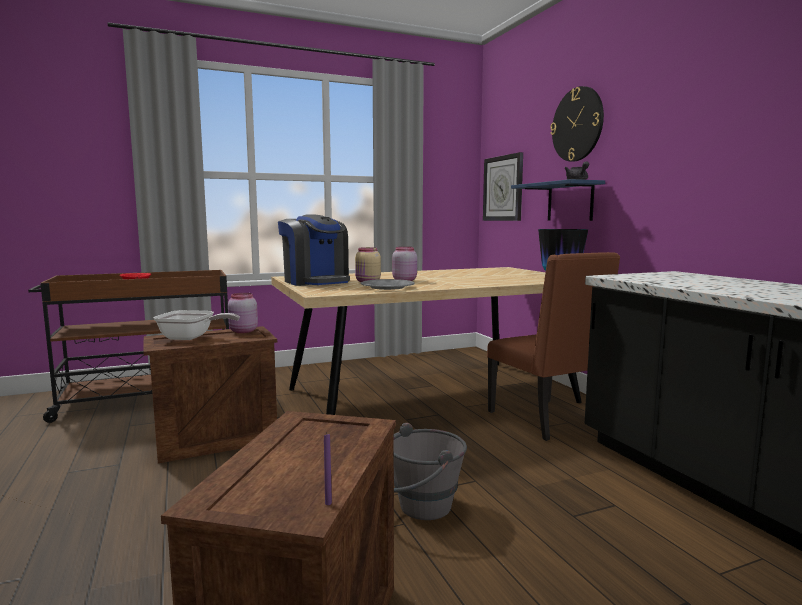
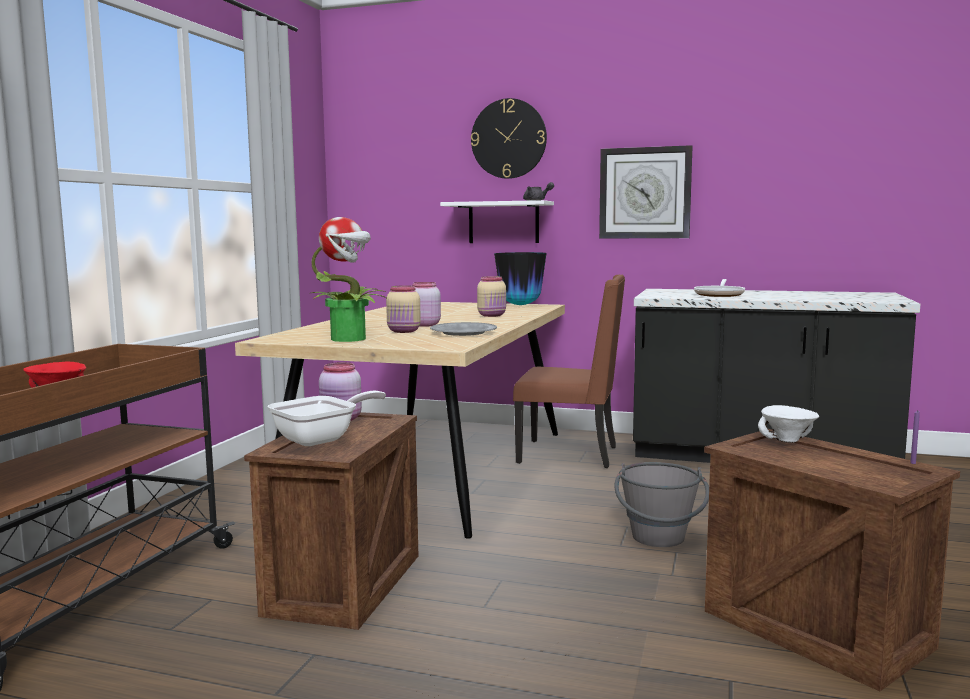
camera: 50 degrees left, 0 degrees up
(316, 282) = (350, 339): coffee machine -> potted plant
(350, 434) = (787, 441): none -> white bowl
(486, 280) = (492, 315): none -> beige jar
(503, 188) = (381, 203): wall clock -> wall clock (645, 193)
(570, 202) = (503, 222): blue shelf -> white shelf
(696, 282) = (719, 294): none -> frying pan

